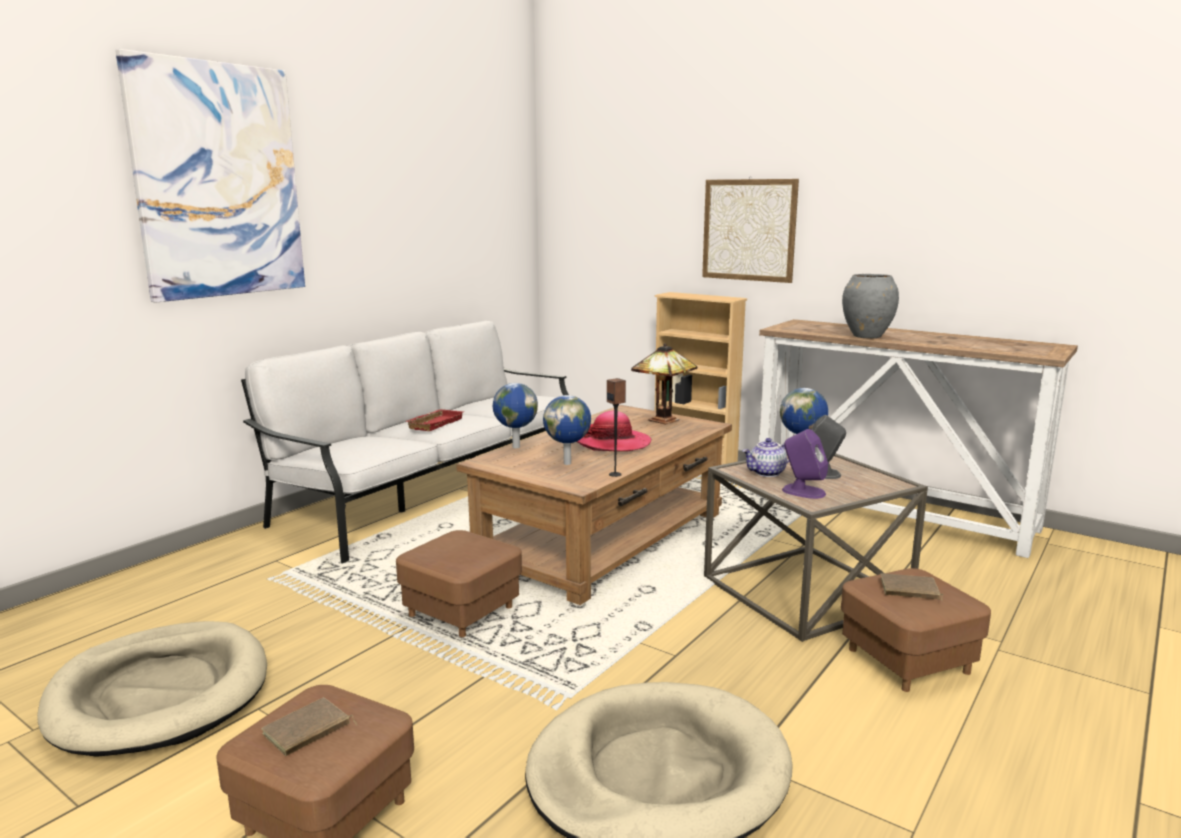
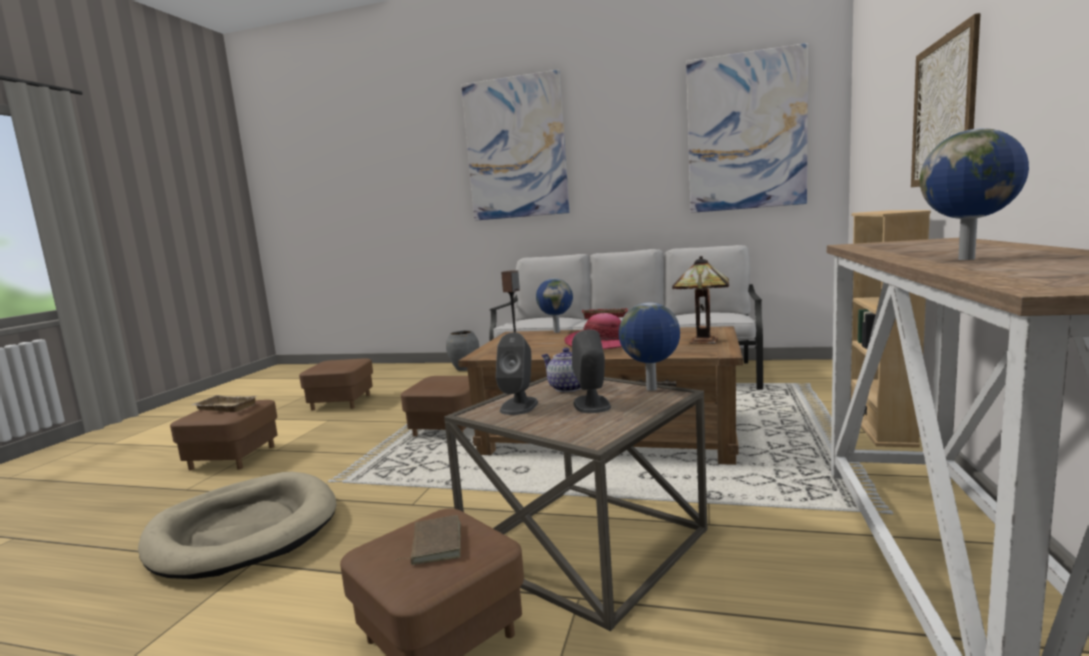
camera: 70 degrees right, 5 degrees down
(160, 693) = (341, 402): beige dog bed -> brown ottoman
(307, 731) = (224, 408): brown book -> beige tray
(472, 195) = (746, 132): none -> picture
(568, 463) = (532, 345): globe -> globe (969, 259)
(803, 491) = (519, 406): purple speaker -> grey speaker
(866, 336) = (901, 252): grey vase -> grey vase (464, 369)

